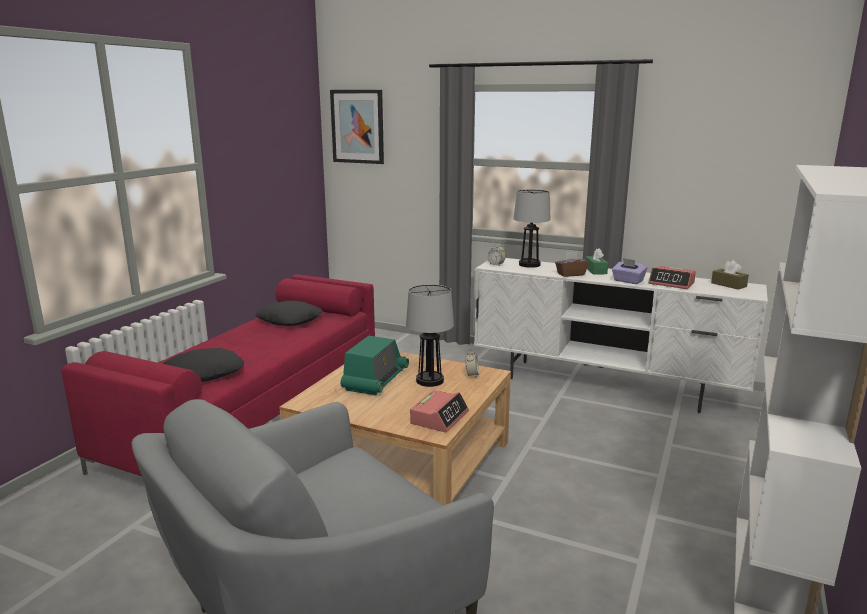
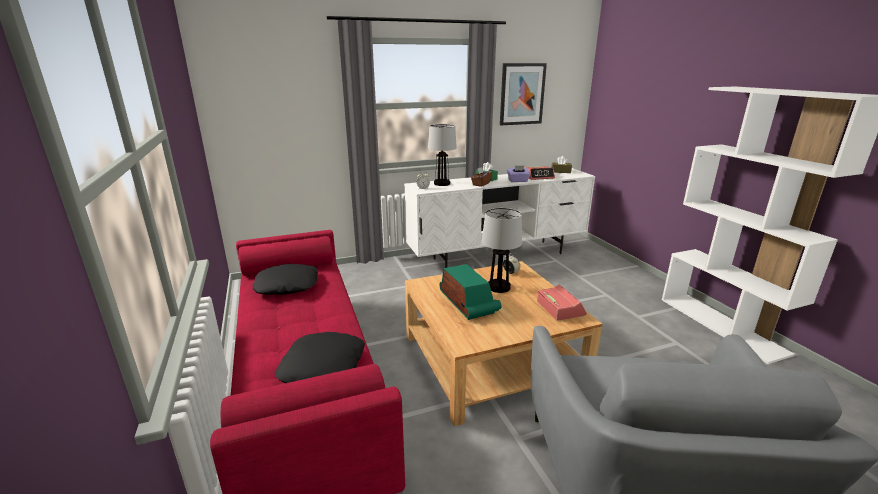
camera: 45 degrees left, 5 degrees up
(357, 126) = (241, 79): picture -> picture (522, 94)

